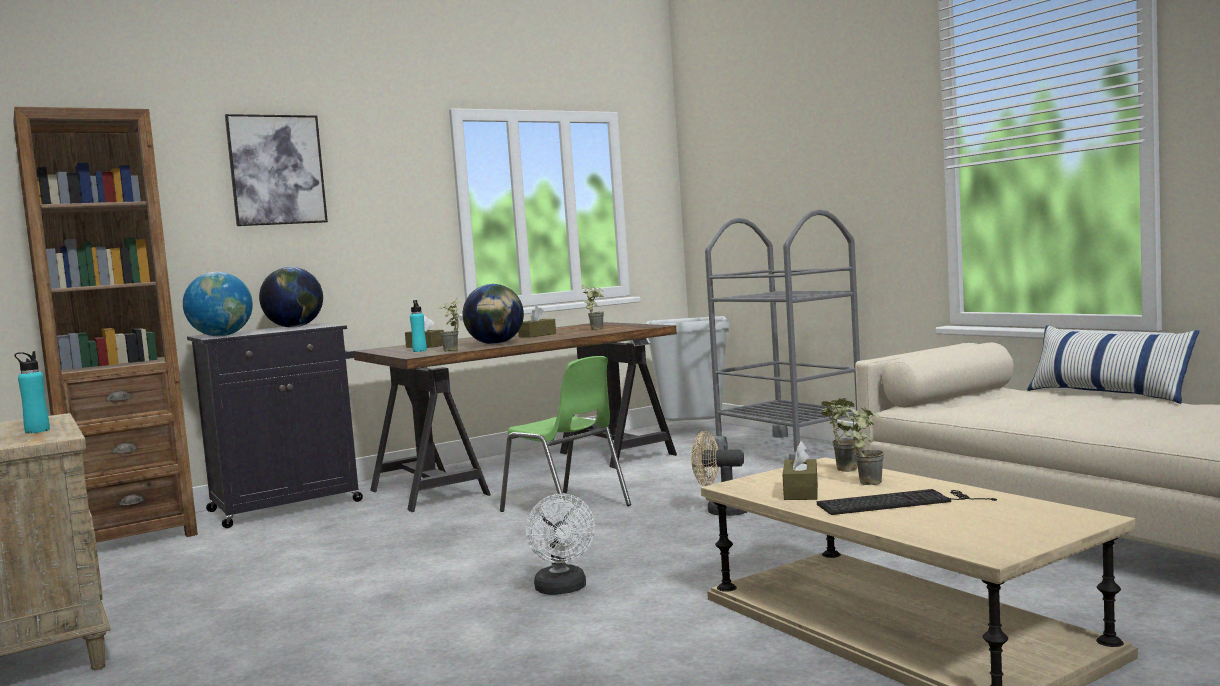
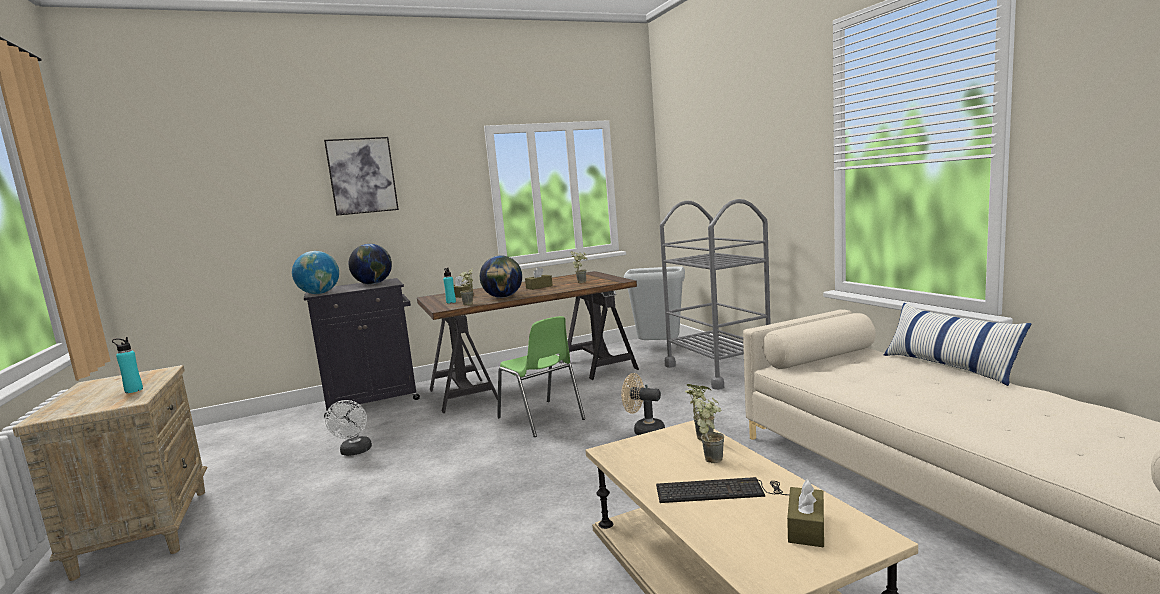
camera: 10 degrees right, 5 degrees up
(131, 537) = (270, 421): brown bookcase -> none
(563, 590) = (498, 506): white fan -> white fan (355, 452)
(801, 492) = (654, 465): brown tissue box -> brown tissue box (806, 527)

